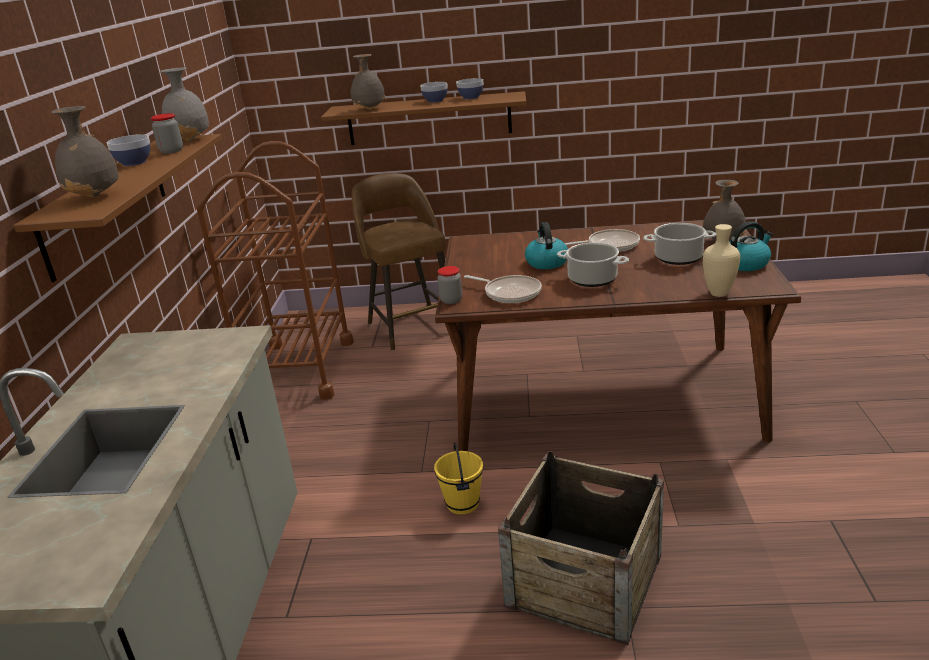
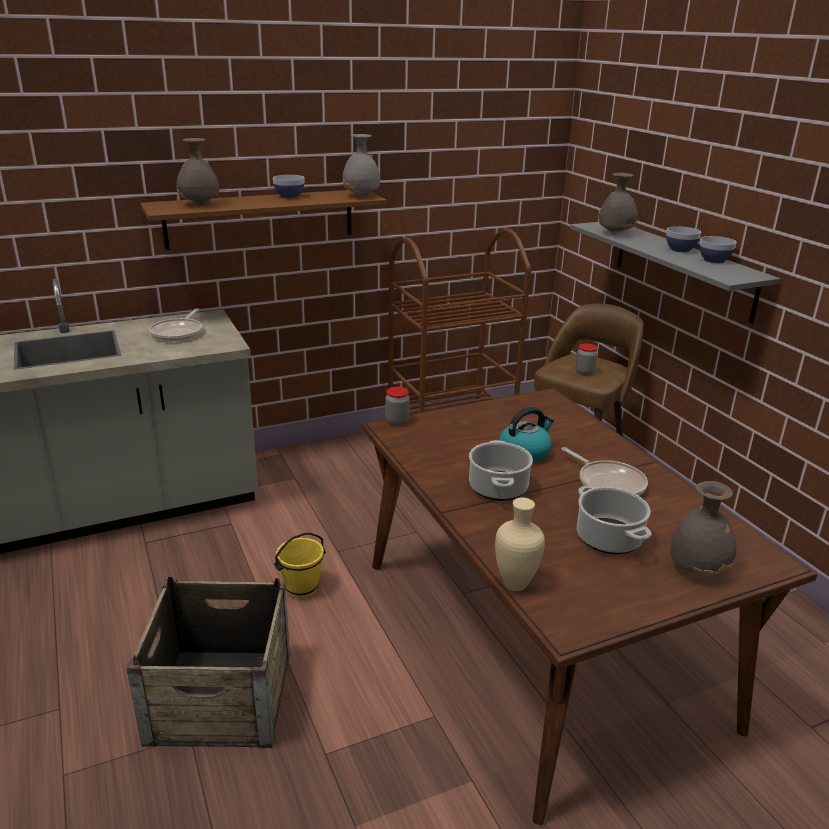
camera: 60 degrees right, 0 degrees up
(171, 151) = (324, 198): jar -> jar (584, 372)
(429, 119) = (683, 269): brown shelf -> grey shelf
(510, 293) = (431, 447): frying pan -> frying pan (178, 333)
(746, 264) = (634, 598): kettle -> none

